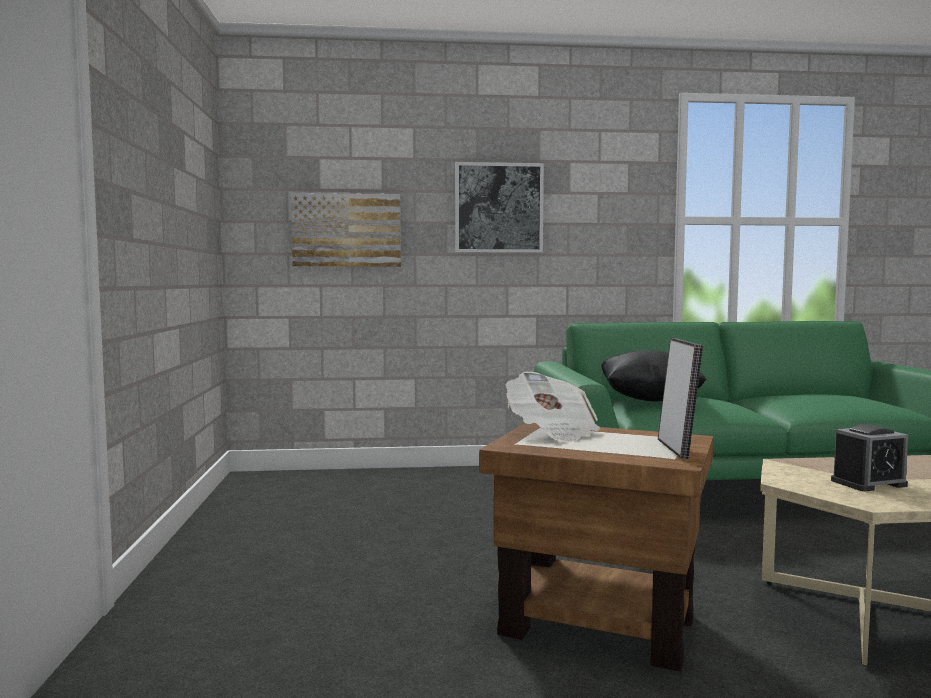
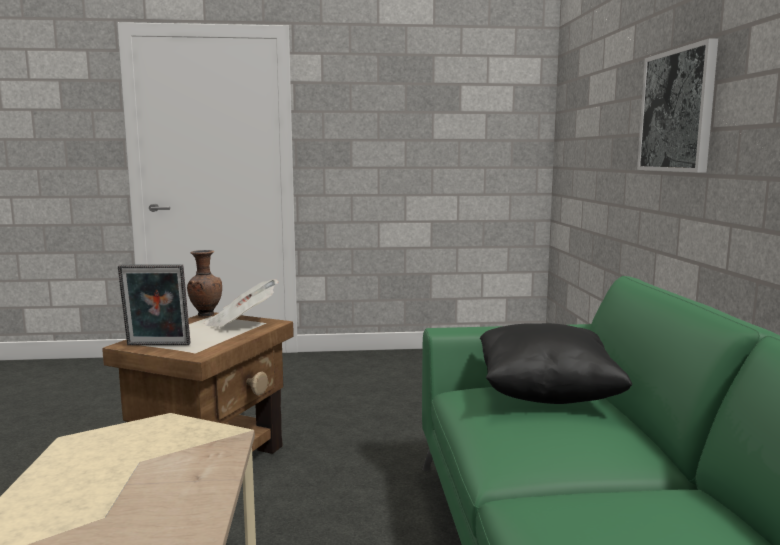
camera: 90 degrees right, 5 degrees up
(347, 230) = (593, 146): picture -> none
(512, 445) = (205, 315): none -> brown vase
(868, 483) = (128, 458): alarm clock -> none

